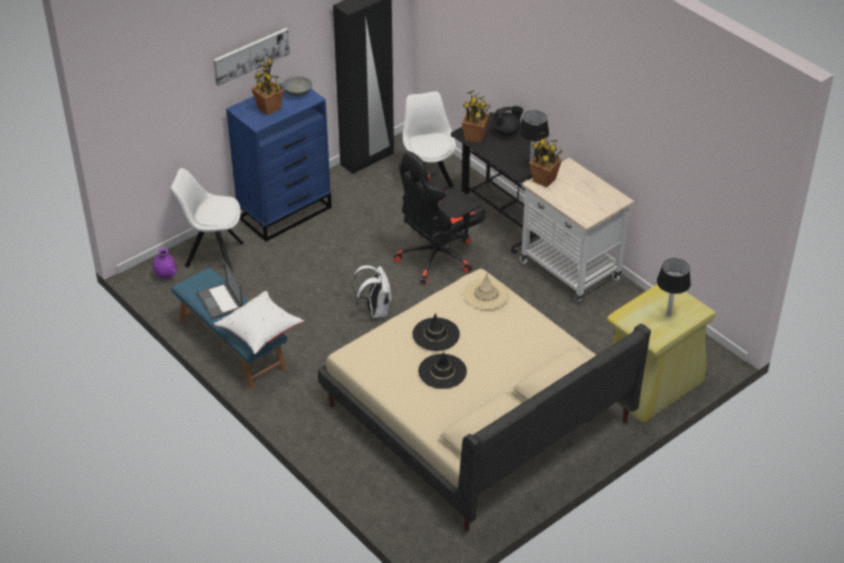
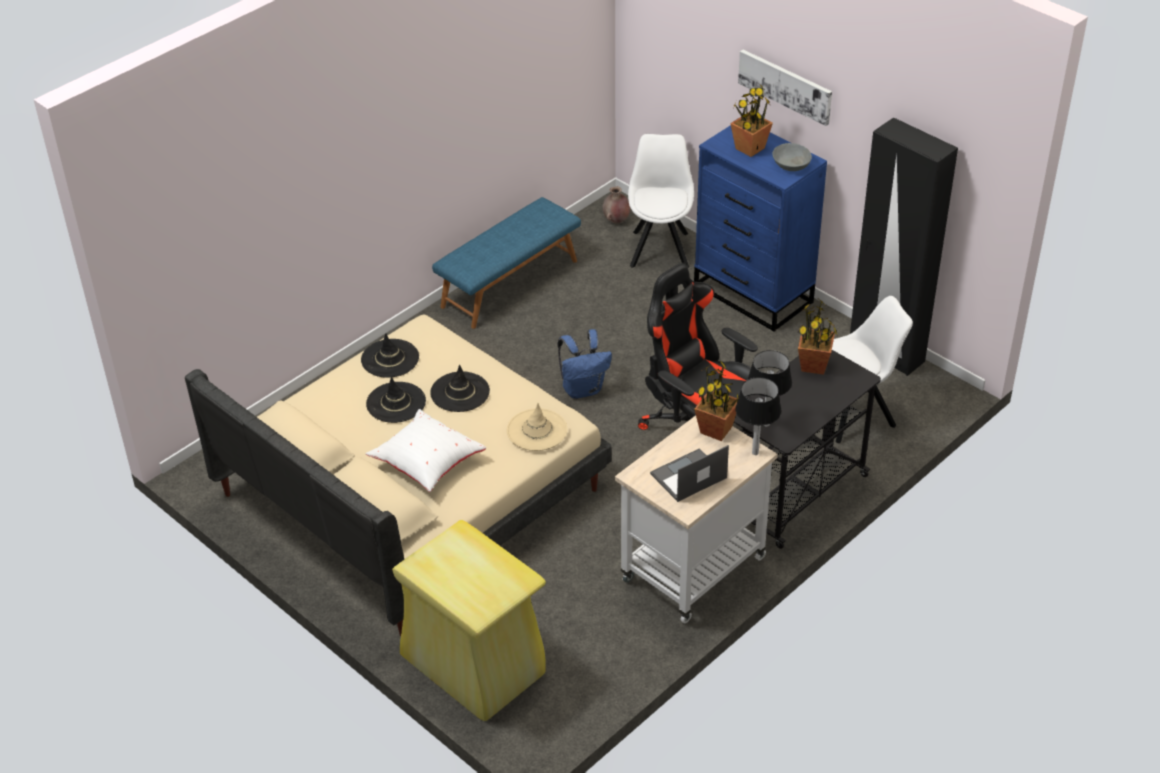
camera: 85 degrees right, 0 degrees up
(166, 276) = (616, 221): purple vase -> brown vase
(220, 301) = (516, 230): laptop -> laptop (688, 476)
(261, 332) = (469, 266): white pillow -> white pillow (426, 463)
(375, 310) = (583, 389): white backpack -> blue backpack
(386, 374) = (390, 359): none -> black hat
(507, 131) = (836, 396): black teapot -> none
(668, 314) = (465, 579): table lamp -> table lamp (755, 452)

